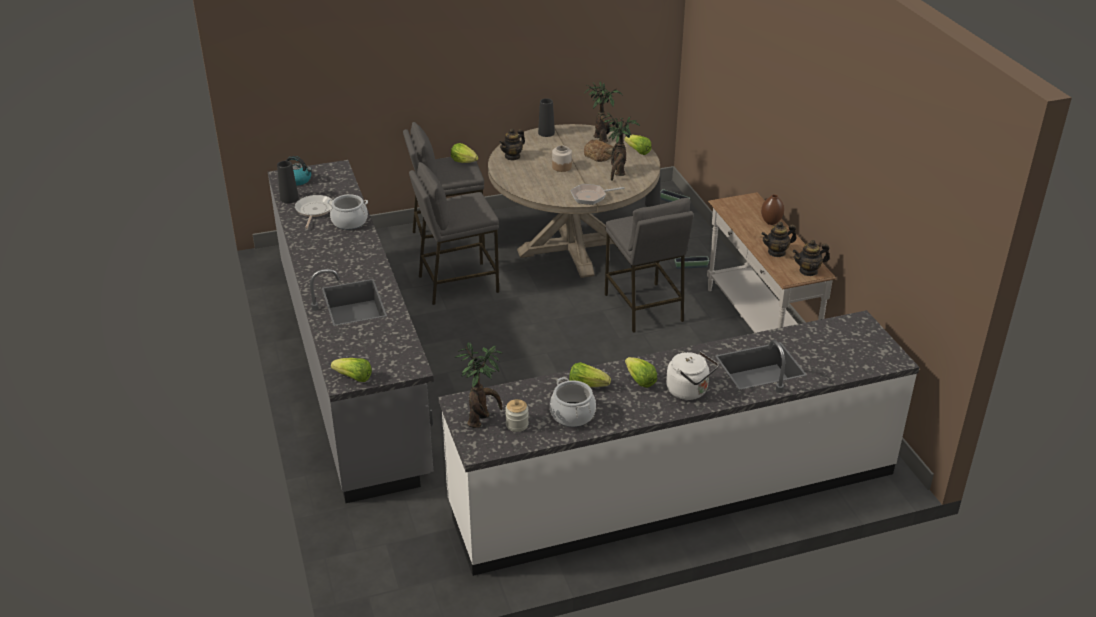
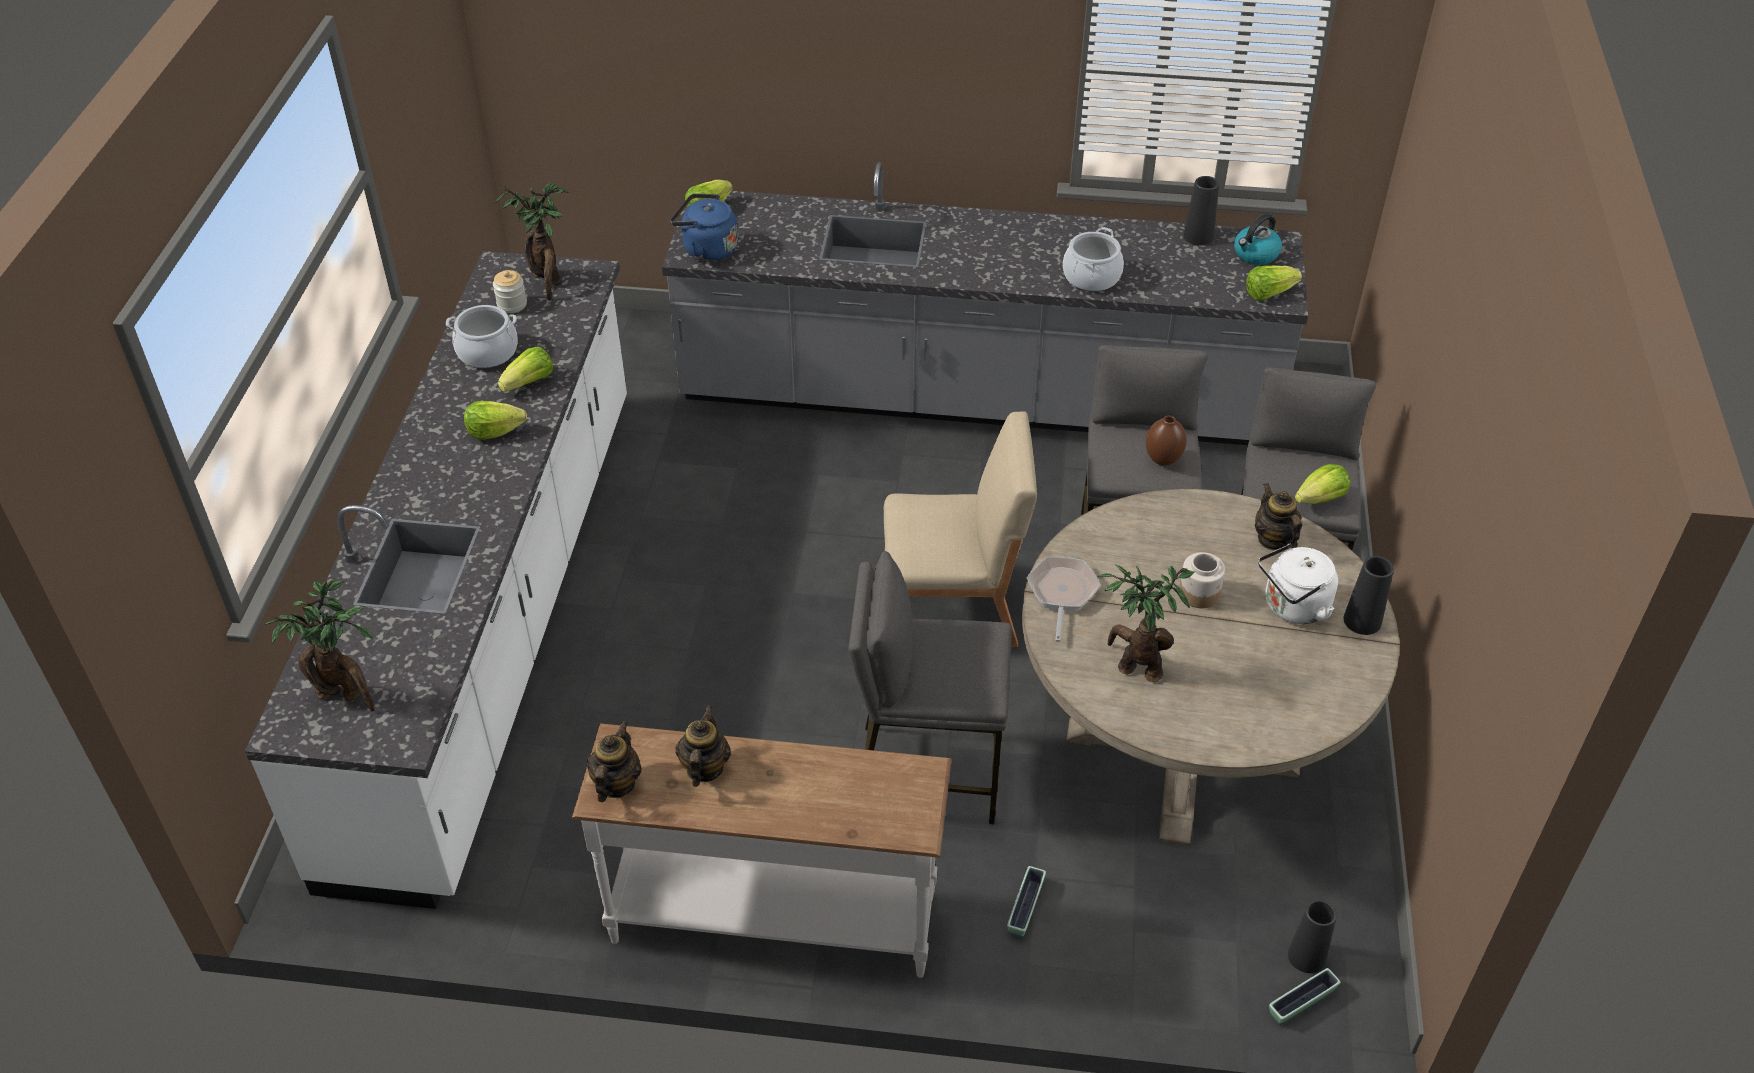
camera: 115 degrees right, 10 degrees up
(314, 210) = (1146, 252): frying pan -> none
(402, 363) = (707, 249): none -> blue kettle
(533, 327) = (953, 606): none -> beige chair
(599, 154) = (1230, 668): bread -> none
(601, 138) = (1304, 698): potted plant -> potted plant (344, 695)
(638, 151) = (1218, 736): lettuce -> lettuce (1268, 293)
(689, 391) = (433, 469): white kettle -> white kettle (1293, 607)
(771, 222) = (808, 815): brown vase -> brown vase (1162, 460)

